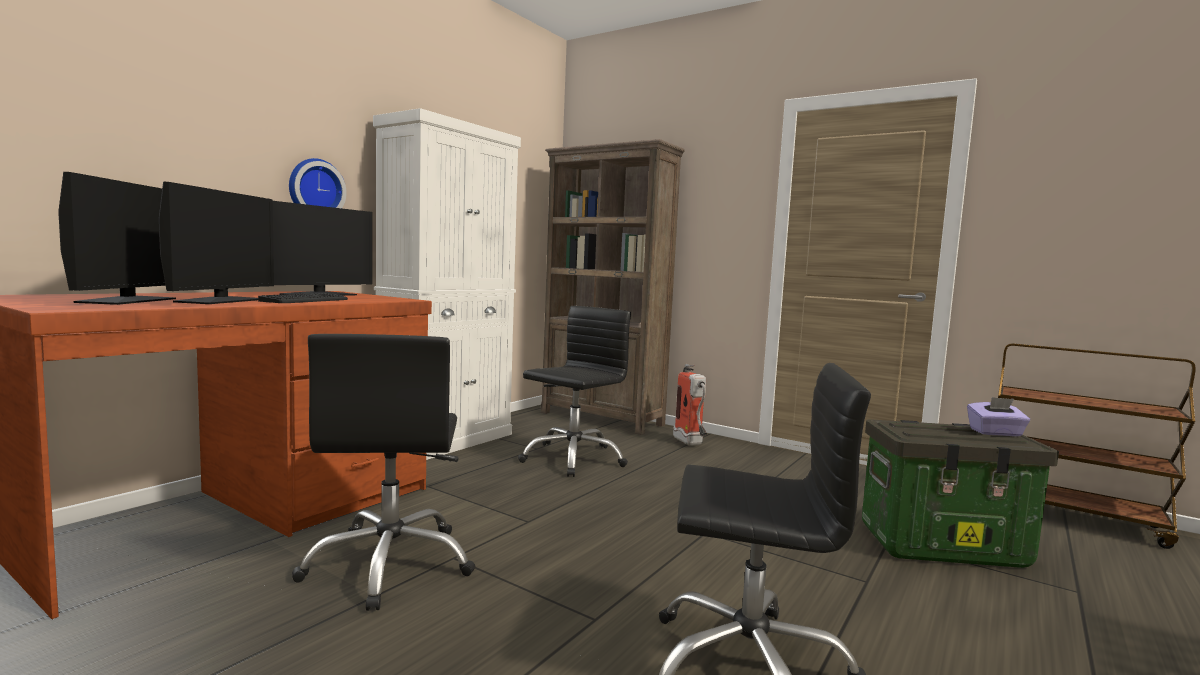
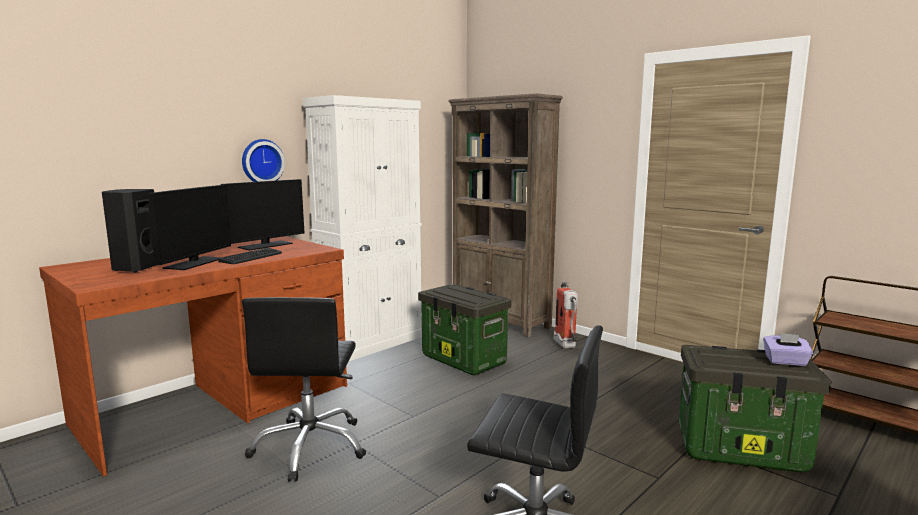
camera: 10 degrees right, 5 degrees up
(128, 300) = (135, 268): monitor -> black speaker
(573, 458) = (465, 360): black office chair -> storage box

